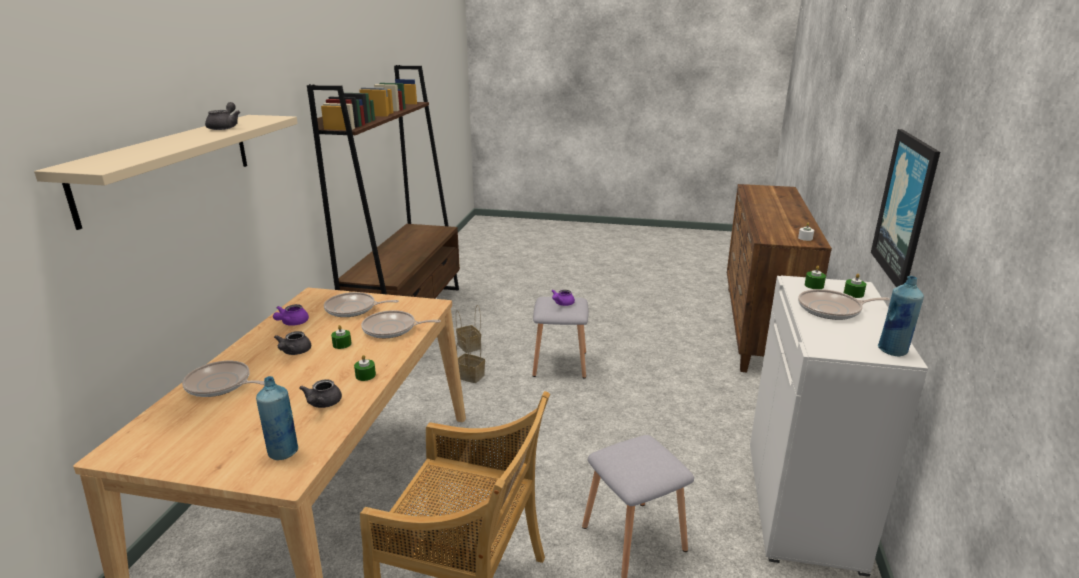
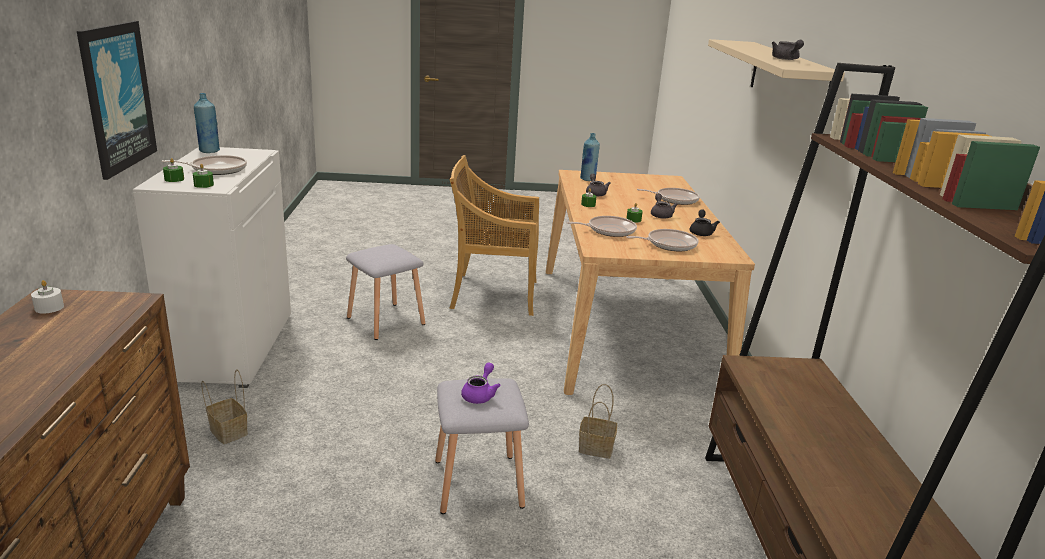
camera: 165 degrees right, 0 degrees up
(292, 323) = (701, 232): purple teapot -> black teapot
(470, 346) = (635, 504): basket -> basket (227, 431)

